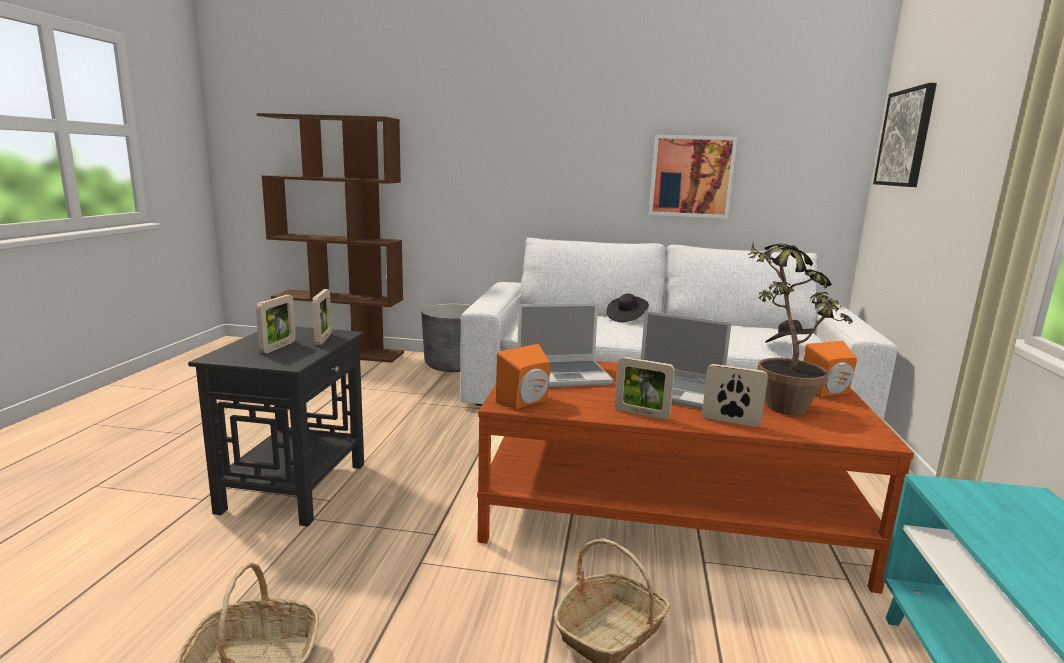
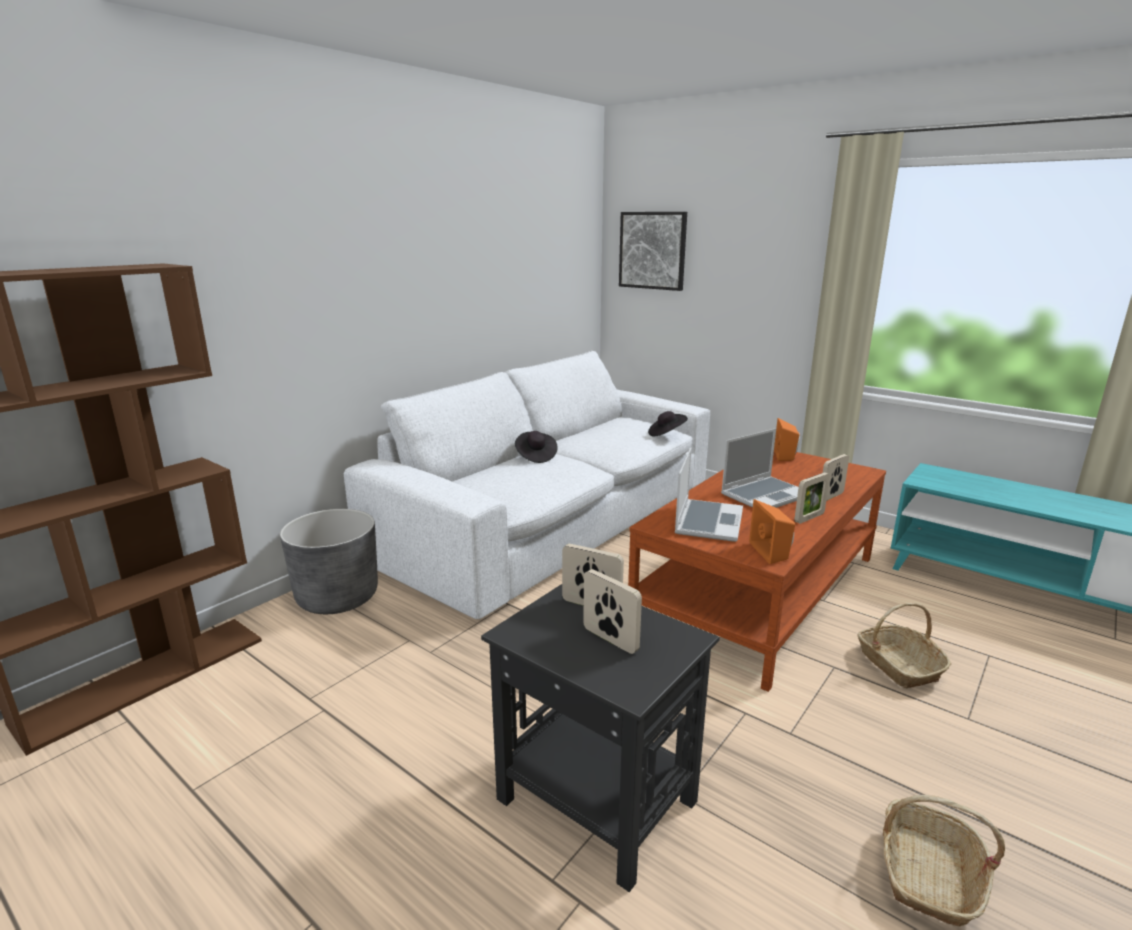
camera: 60 degrees left, 5 degrees up
(691, 176) = (501, 297): picture -> none
(776, 402) = (798, 474): potted plant -> none

